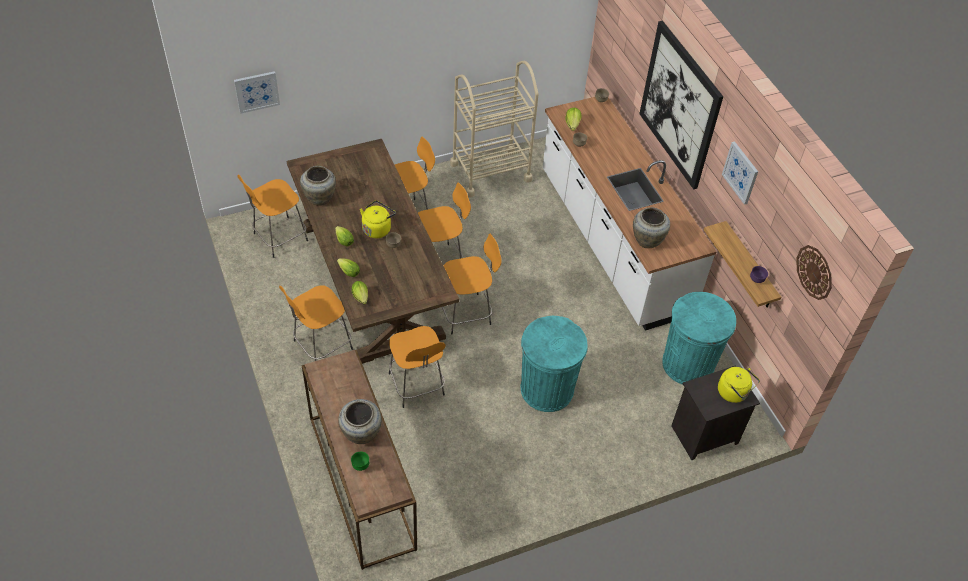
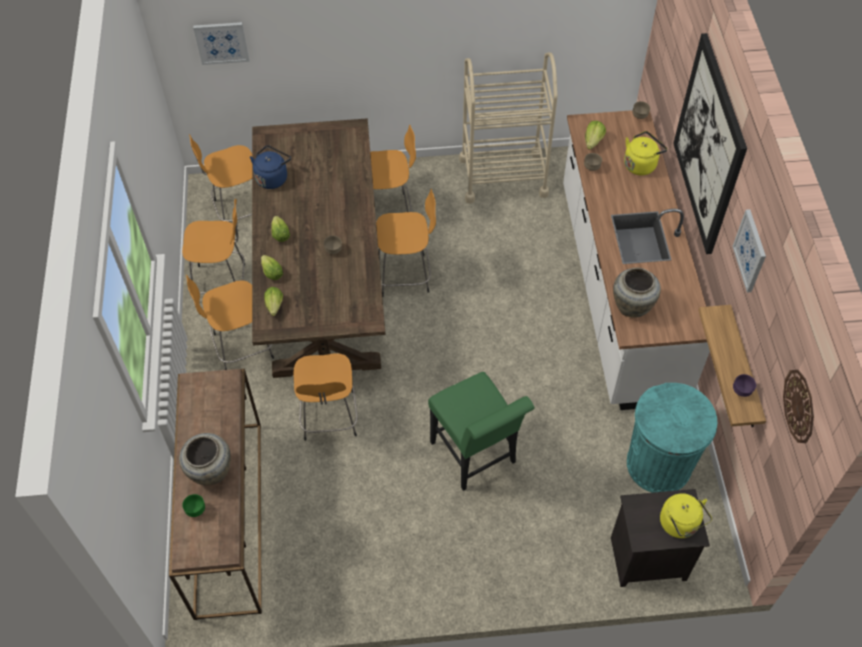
camera: 20 degrees right, 5 degrees up
(320, 198) = (273, 177): beige vase -> blue kettle
(377, 228) = (323, 227): yellow kettle -> yellow kettle (641, 164)
(467, 313) = (416, 343): orange stool -> orange stool (222, 283)
(547, 389) = (476, 457): turquoise trash can -> green chair

